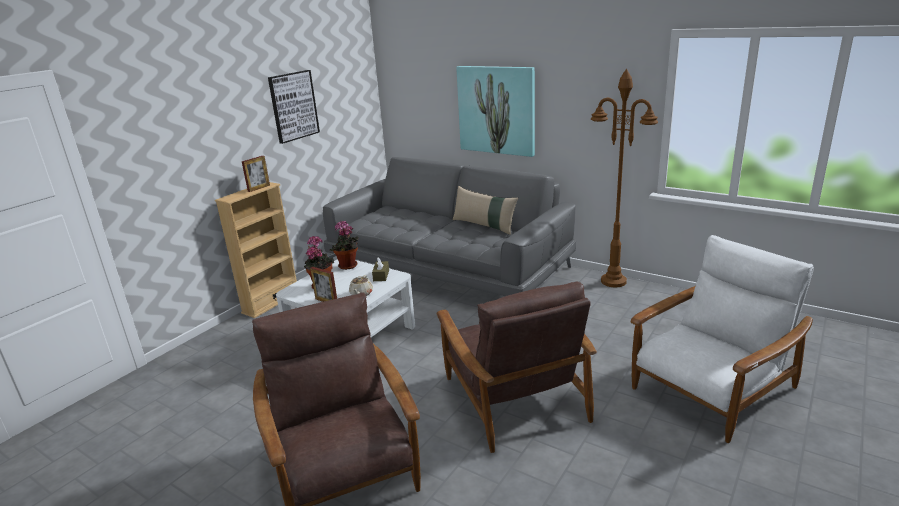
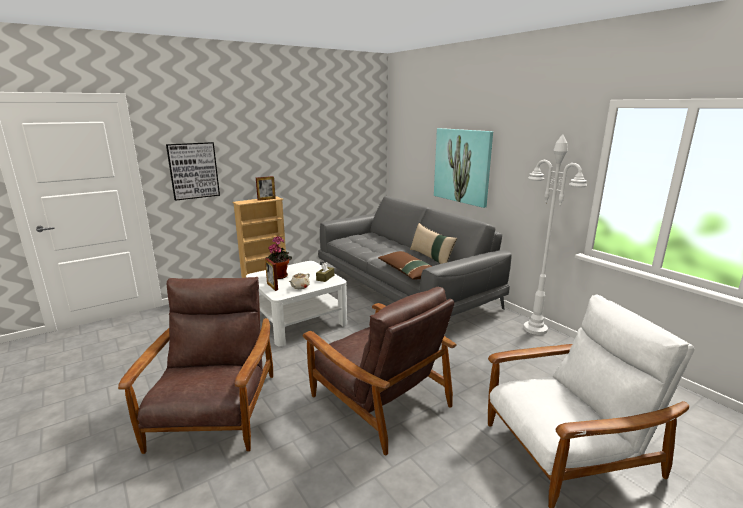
camera: 20 degrees right, 5 degrees down
(293, 106) = (309, 145): picture -> picture (193, 170)
(348, 266) = (309, 267): potted plant -> none
(473, 247) = (407, 271): none -> brown pillow
(513, 397) = (378, 400): brown armchair -> brown armchair turned 45 degrees counterclockwise
(614, 281) = (535, 329): brown floor lamp -> white floor lamp

